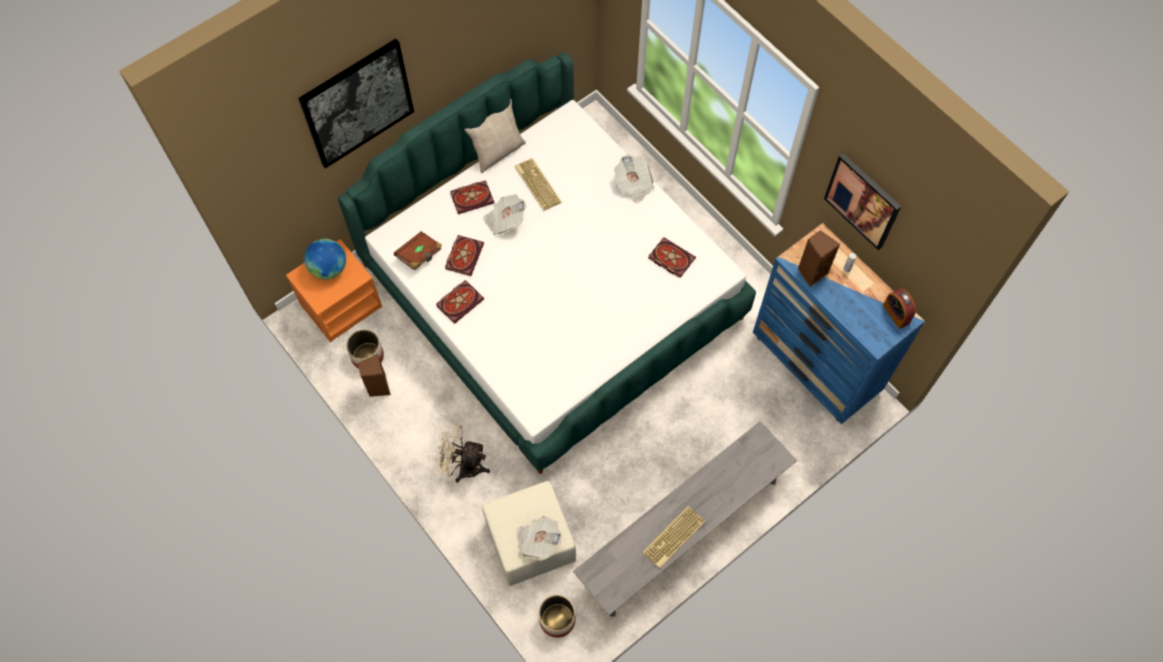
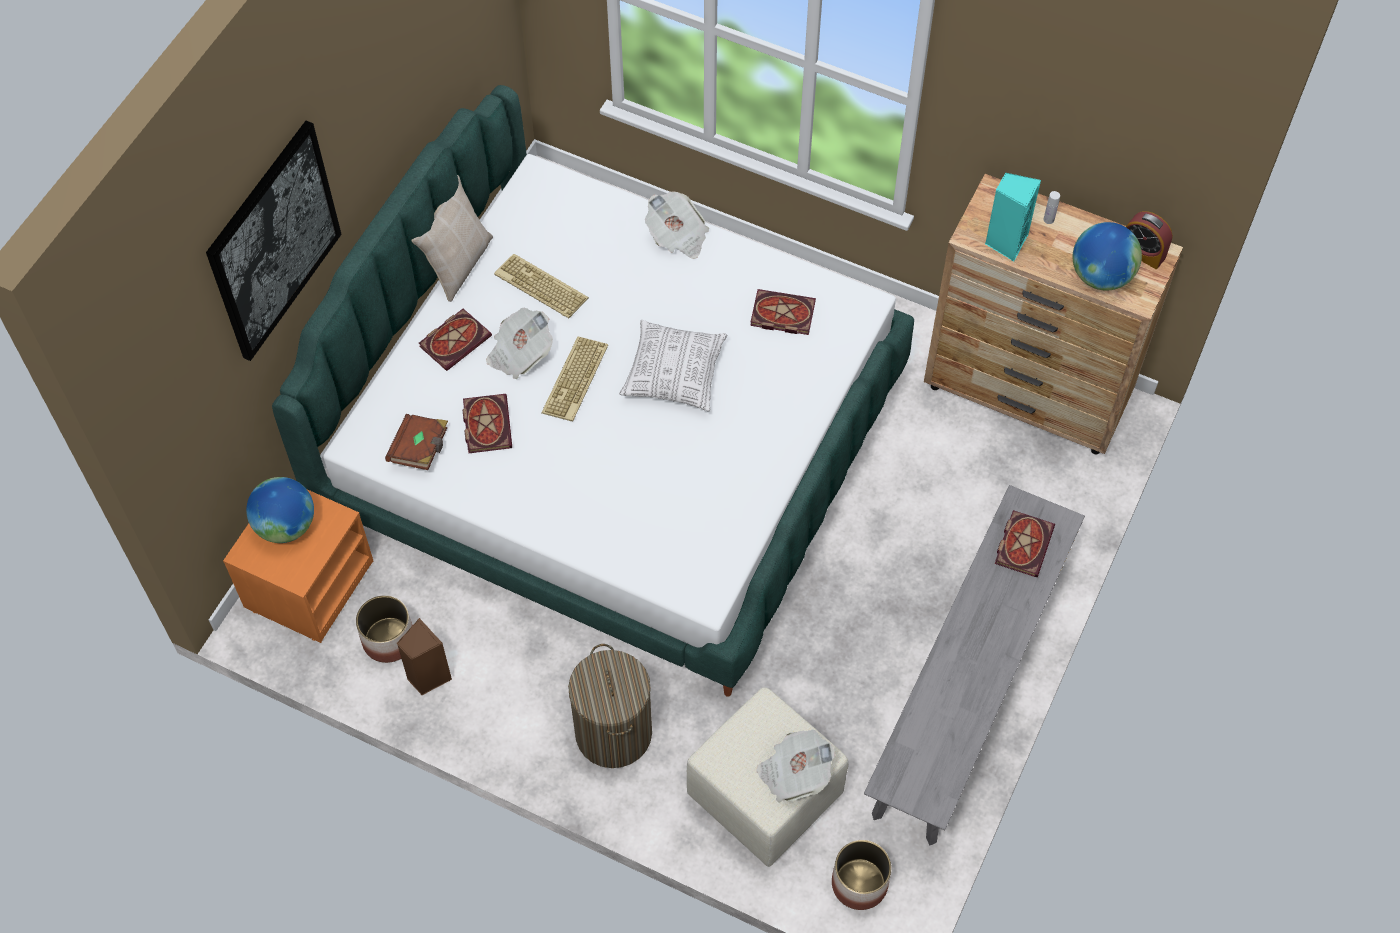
camera: 25 degrees left, 5 degrees down
(460, 301) = (515, 489): book -> book (1023, 543)
(464, 466) = (613, 733): beige fan -> laundry basket
(588, 269) = (674, 373): none -> pillow
(674, 538) = (978, 688): keyboard -> keyboard (576, 381)
(811, 272) = (1005, 242): brown speaker -> turquoise speaker
(816, 365) = (1028, 393): blue dresser -> brown dresser
(860, 318) = (1100, 276): none -> globe
(863, 200) = (1044, 111): picture -> none

